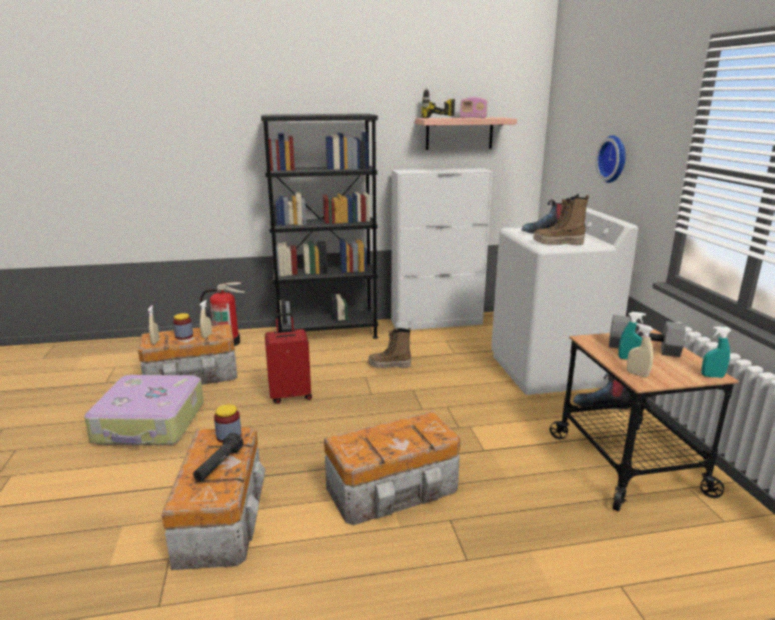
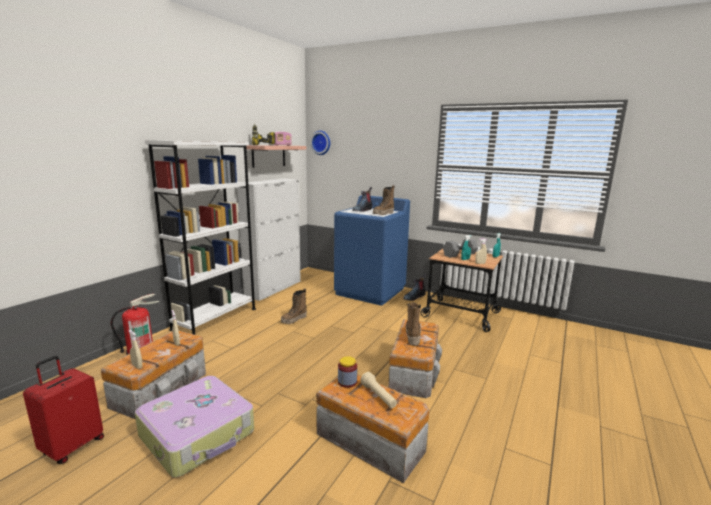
camera: 50 degrees left, 5 degrees down
(184, 336) = (155, 351): jar -> none
(218, 465) = (378, 396): black flashlight -> beige flashlight
(290, 395) = (269, 362): red suitcase -> red suitcase (72, 446)
(327, 333) = (215, 318): black bookcase -> white bookcase
(392, 433) = (412, 335): none -> boot
(549, 370) = (370, 291): white washing machine -> blue washing machine
(614, 159) = (378, 166): wall clock -> wall clock (321, 142)

